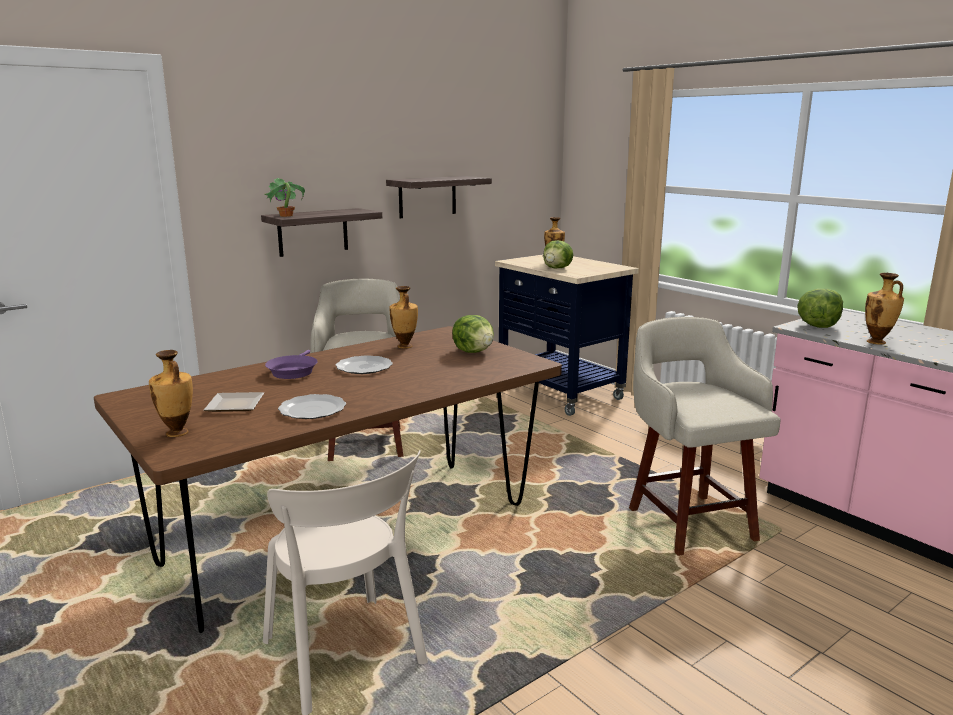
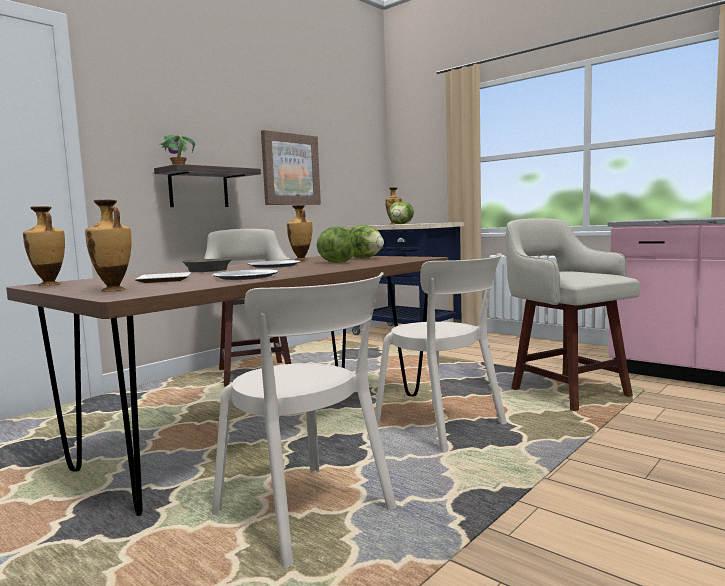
camera: 10 degrees left, 10 degrees down
(293, 371) = (208, 270): purple frying pan -> brown frying pan
(427, 196) = (290, 169): shelf -> picture
(526, 559) = (444, 428): none -> beige chair
(817, 326) = (640, 220): lettuce -> lettuce (337, 262)
(877, 342) = (698, 218): vase -> vase (49, 285)

